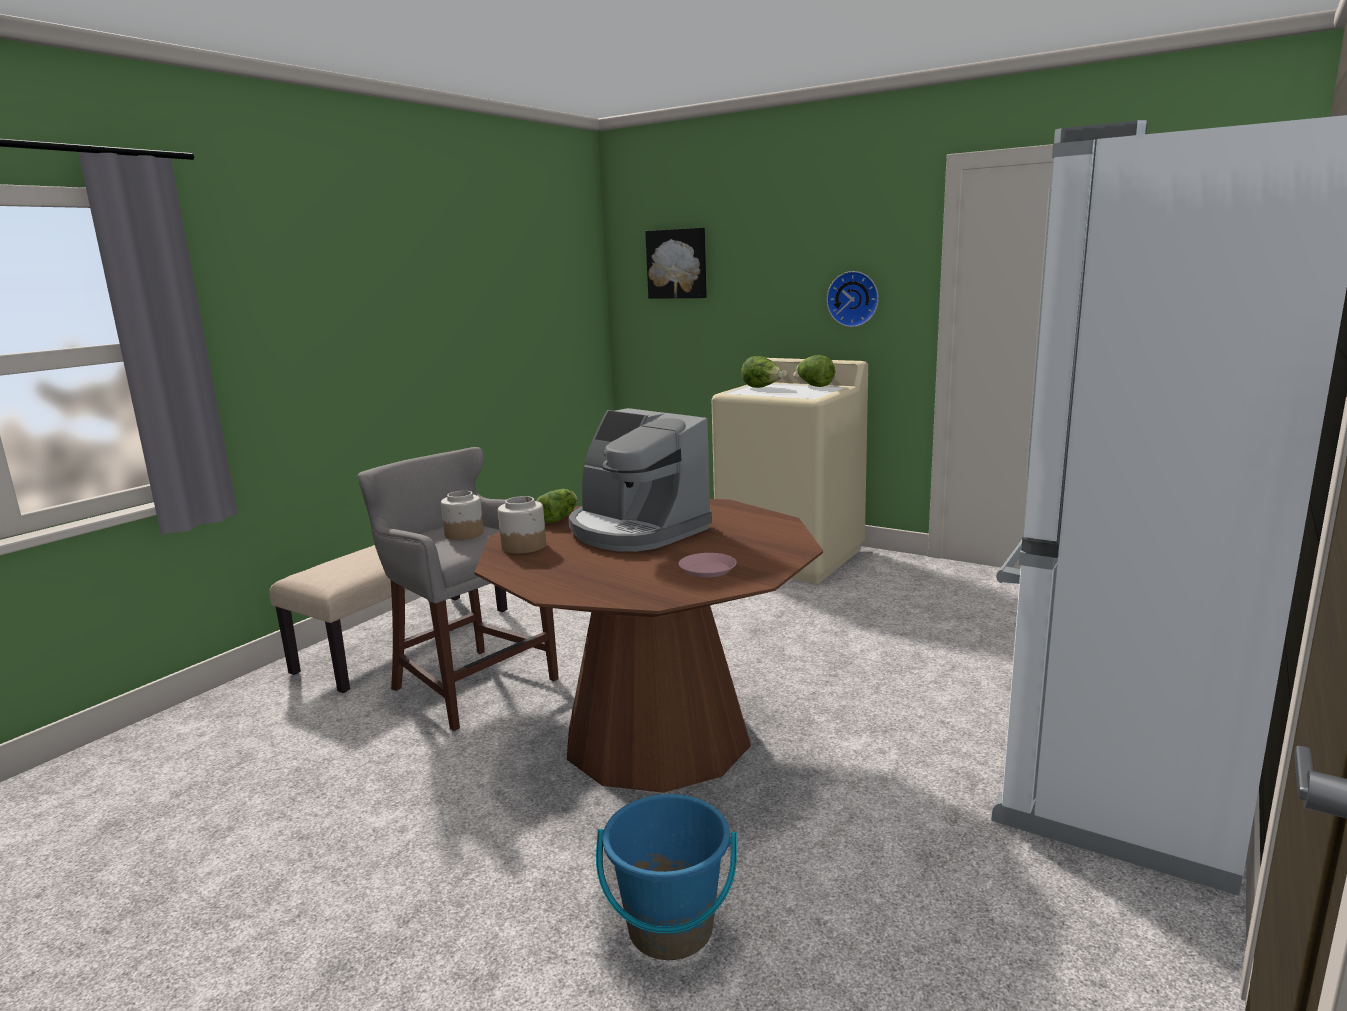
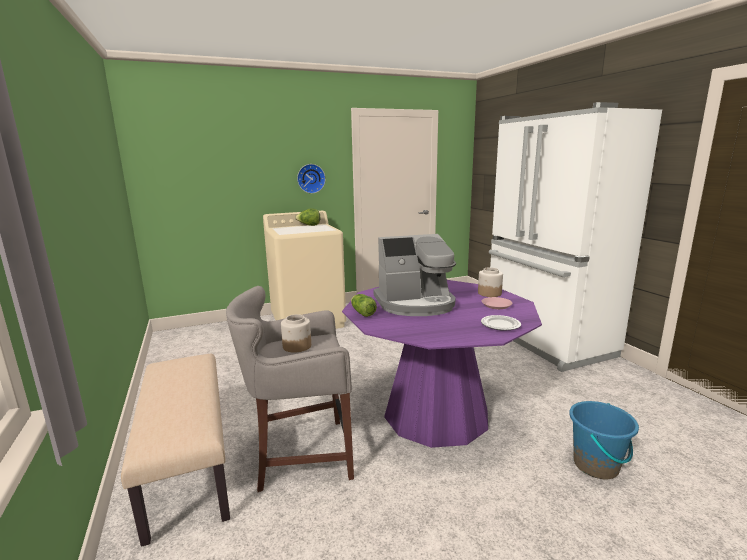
camera: 55 degrees left, 0 degrees up
(524, 546) = (401, 328): jar -> jar (489, 293)
(611, 588) = (500, 325): none -> plate
(657, 736) = (436, 413): brown dining table -> purple dining table
(677, 264) = (189, 159): picture -> none
(762, 388) = (288, 229): lettuce -> none

